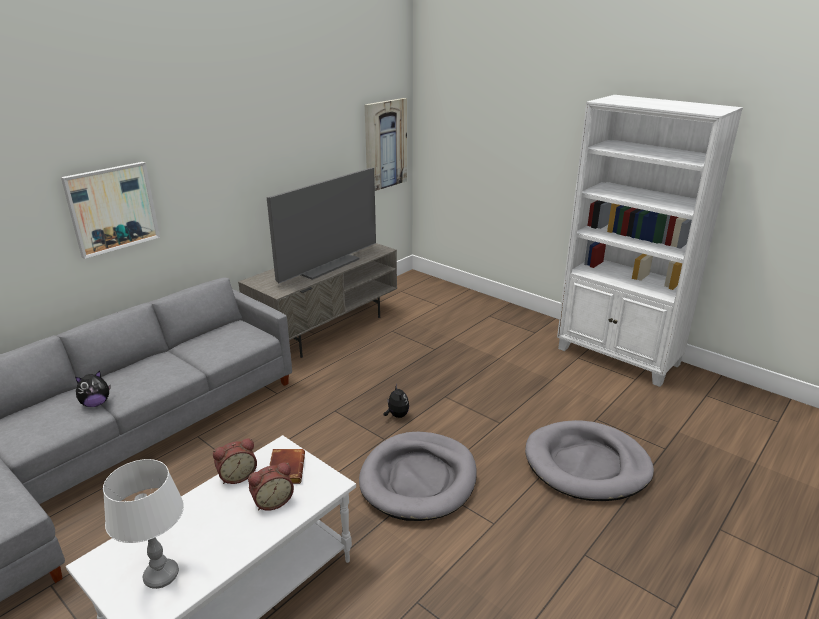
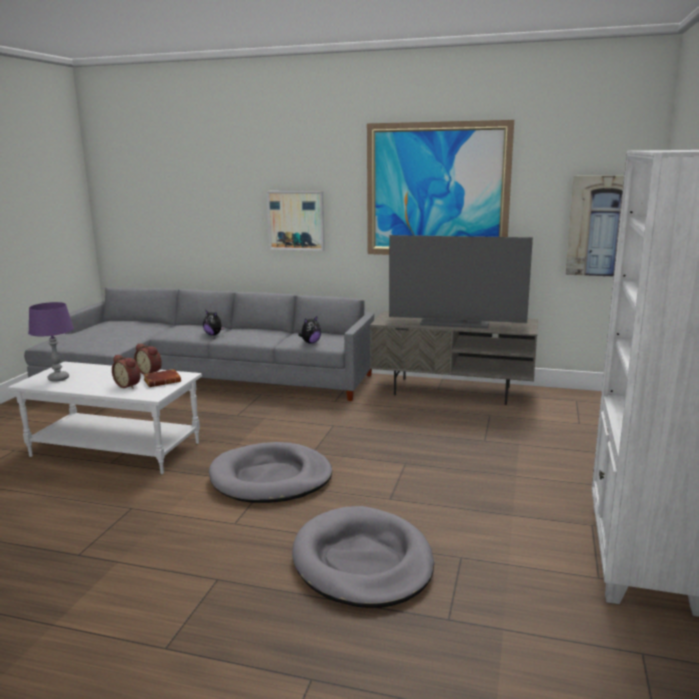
camera: 65 degrees right, 10 degrees down
(161, 575) = (58, 378): white table lamp -> purple table lamp
(265, 137) = (436, 190): none -> picture
(396, 415) = (351, 449): plush toy -> plush toy (310, 342)

